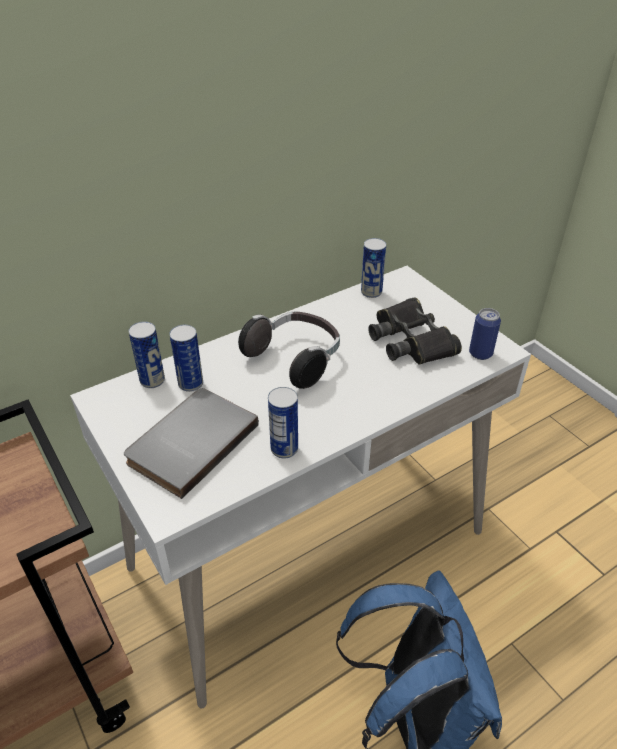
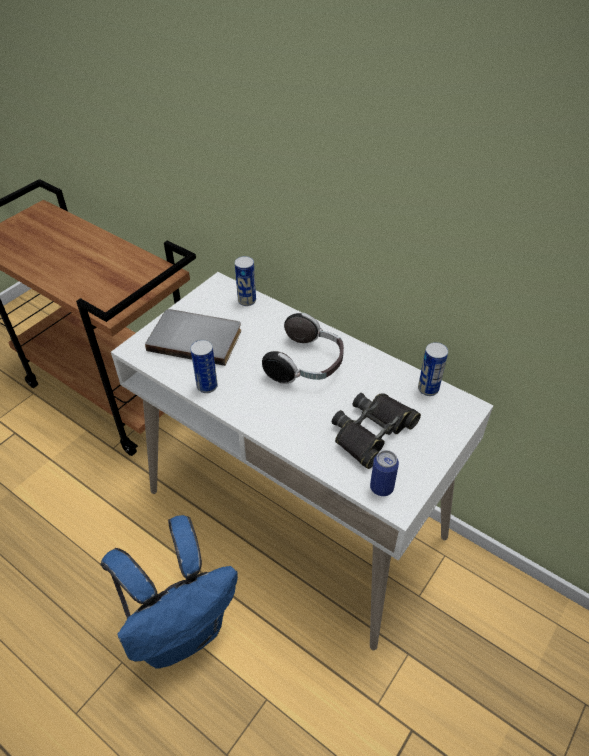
camera: 70 degrees right, 5 degrees up
(190, 384) = (252, 319): can -> none

